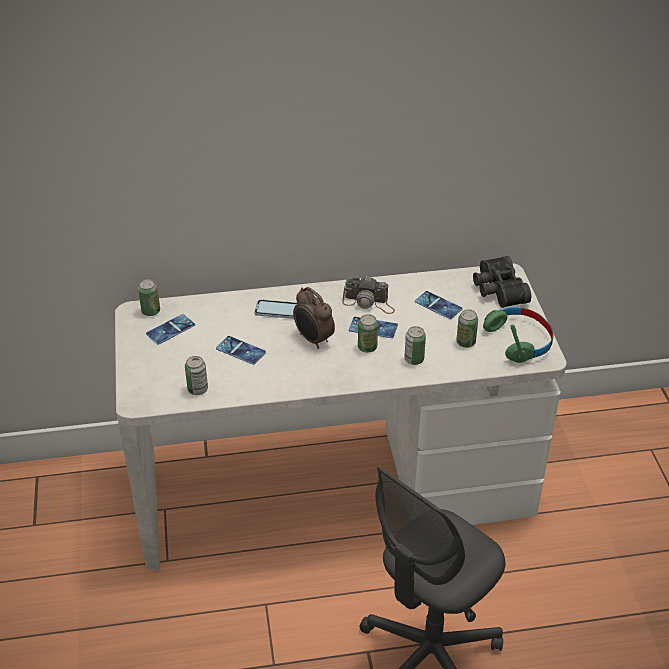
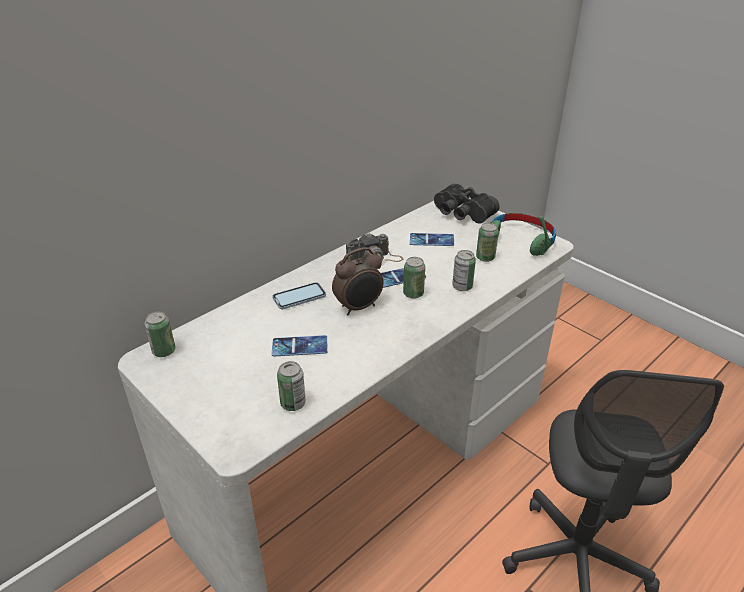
camera: 35 degrees left, 5 degrees down
(170, 329) = (204, 359): phone -> none
(313, 340) = (359, 307): alarm clock -> alarm clock turned 45 degrees counterclockwise

